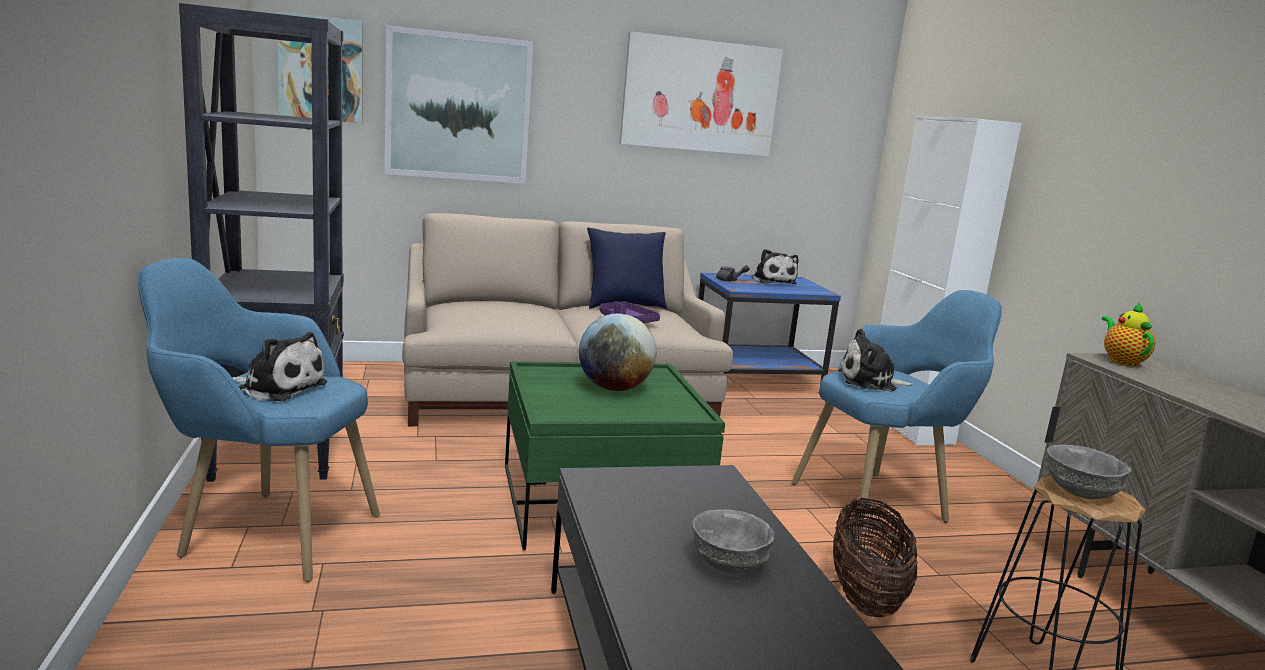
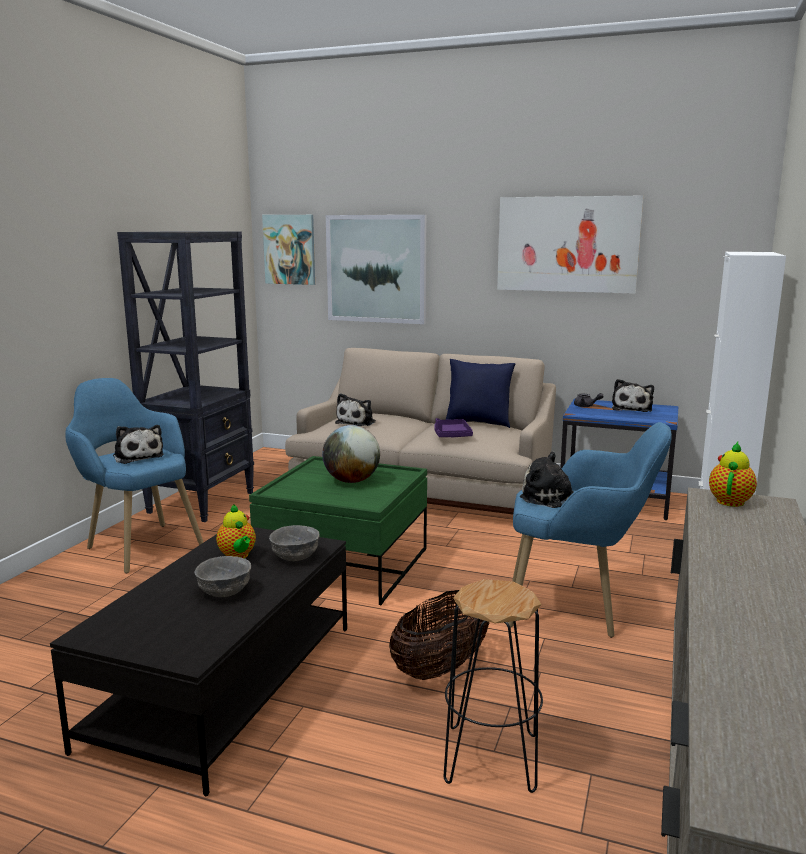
camera: 35 degrees right, 0 degrees up
(487, 313) = (357, 422): none -> plush toy
(653, 511) = (238, 556): none -> teapot
(1081, 491) = (490, 594): grey bowl -> grey bowl (296, 557)

